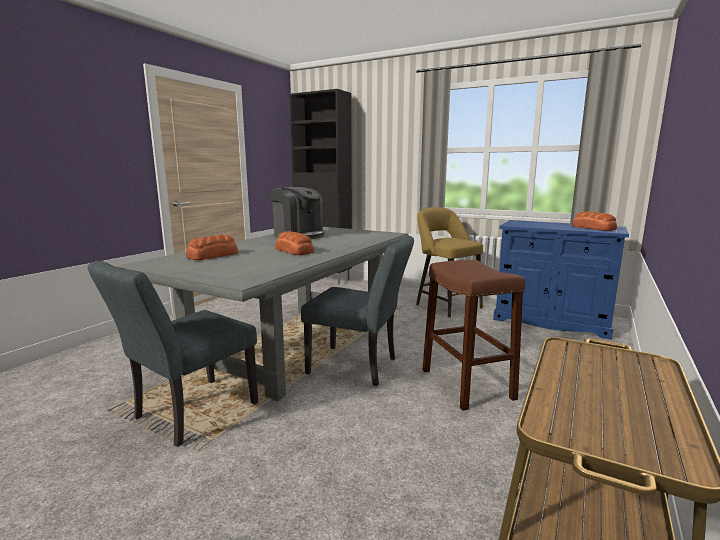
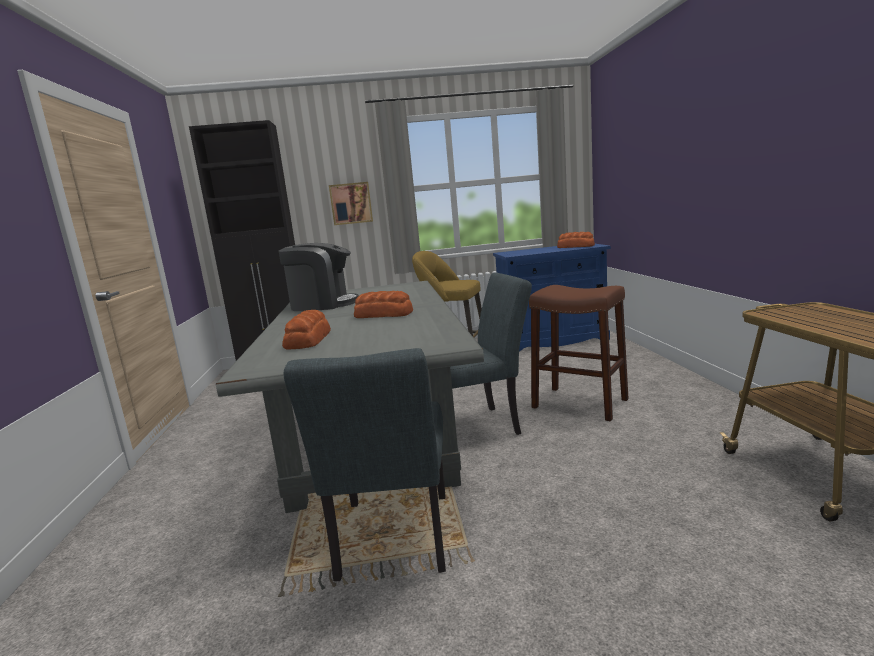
camera: 35 degrees left, 0 degrees up
(397, 158) = (351, 203): none -> picture

